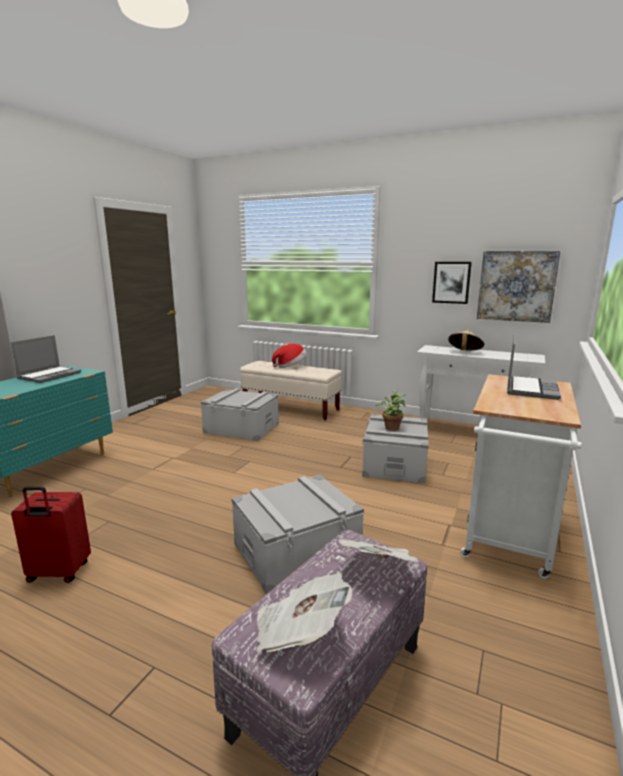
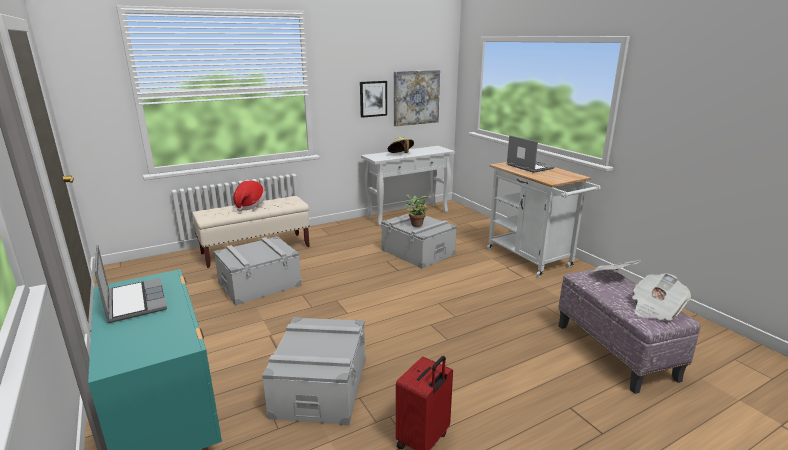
camera: 55 degrees left, 5 degrees up
(296, 550) = (489, 322): grey storage box -> grey storage box (320, 387)

